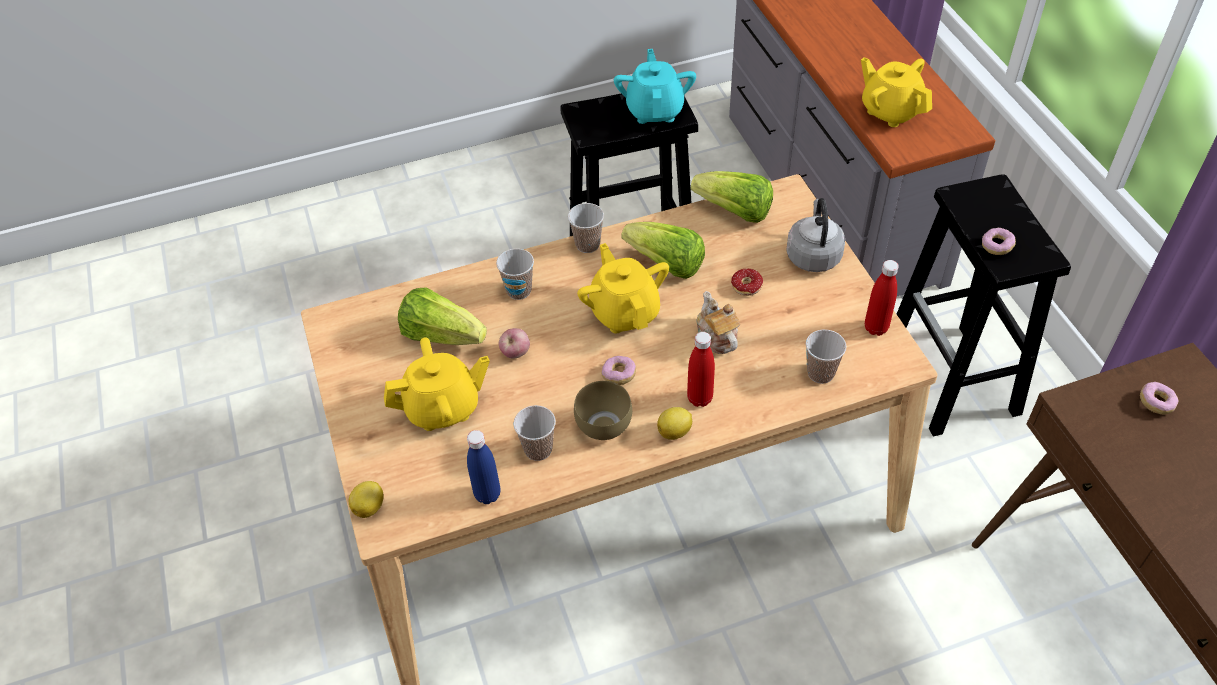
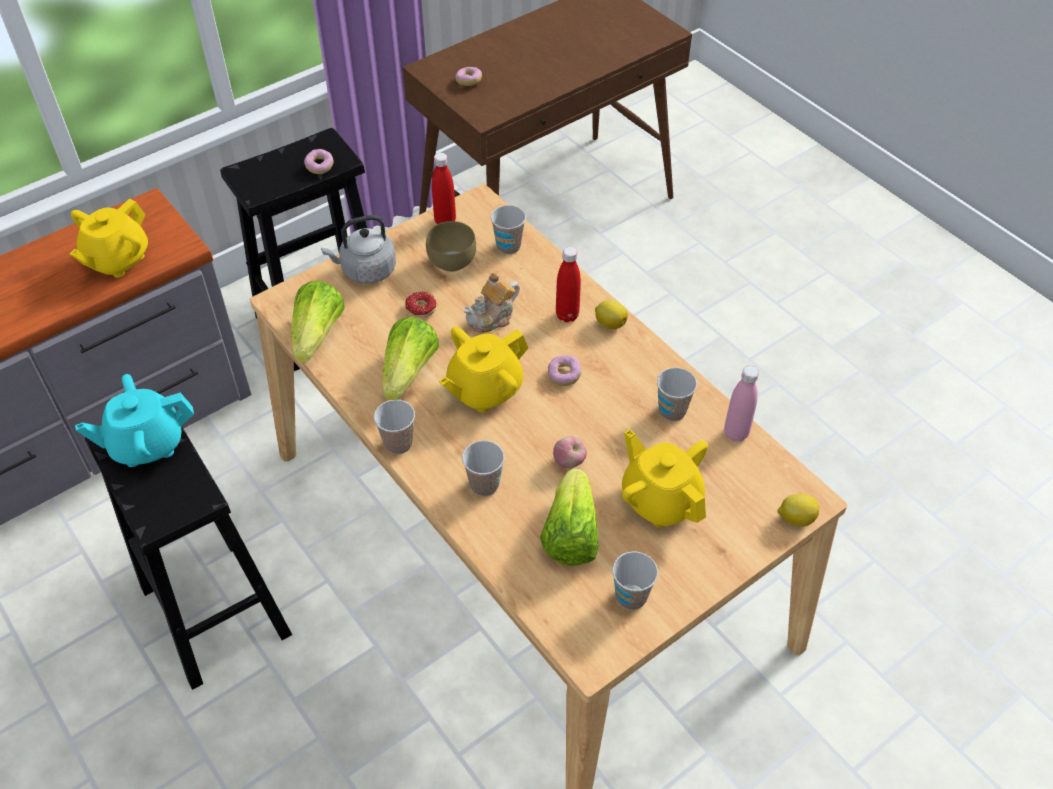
camera: 110 degrees left, 0 degrees up
(363, 359) = (631, 597): none -> cup
(487, 494) = (736, 433): blue bottle -> pink bottle
(602, 427) = (627, 373): brown bowl -> brown bowl (453, 263)

